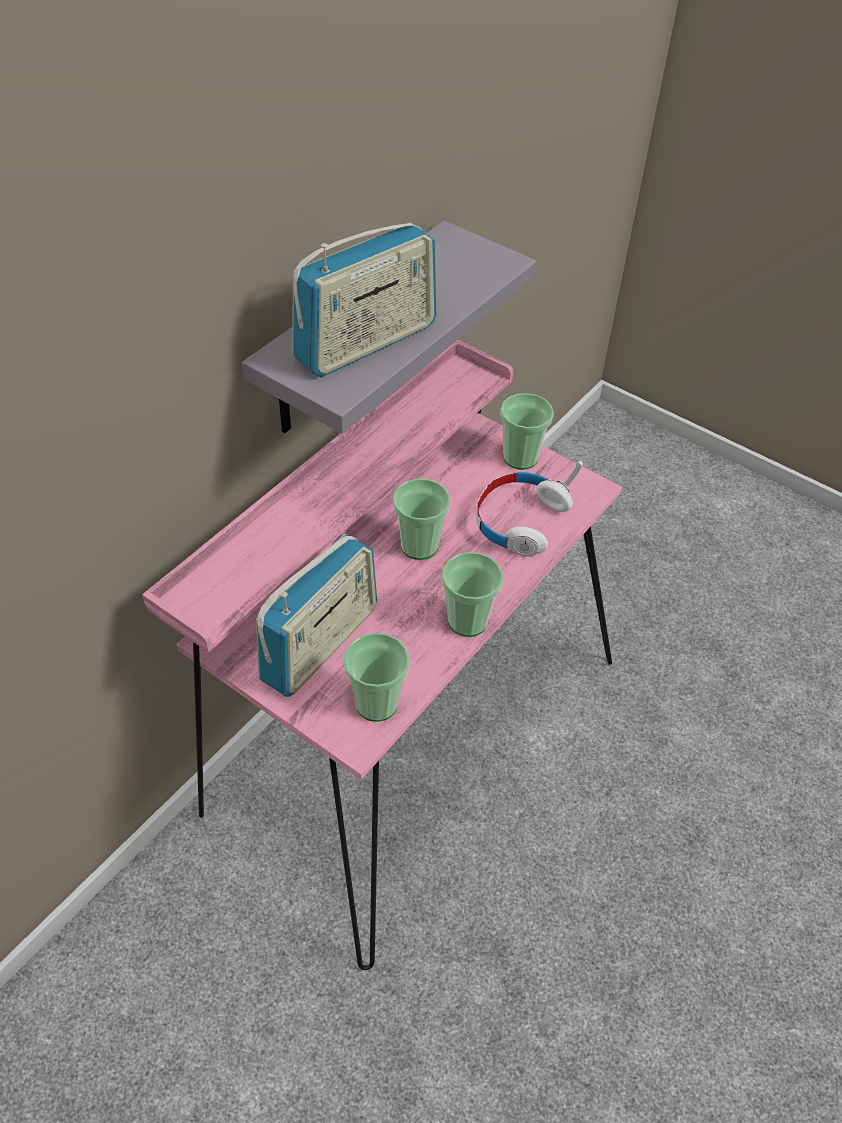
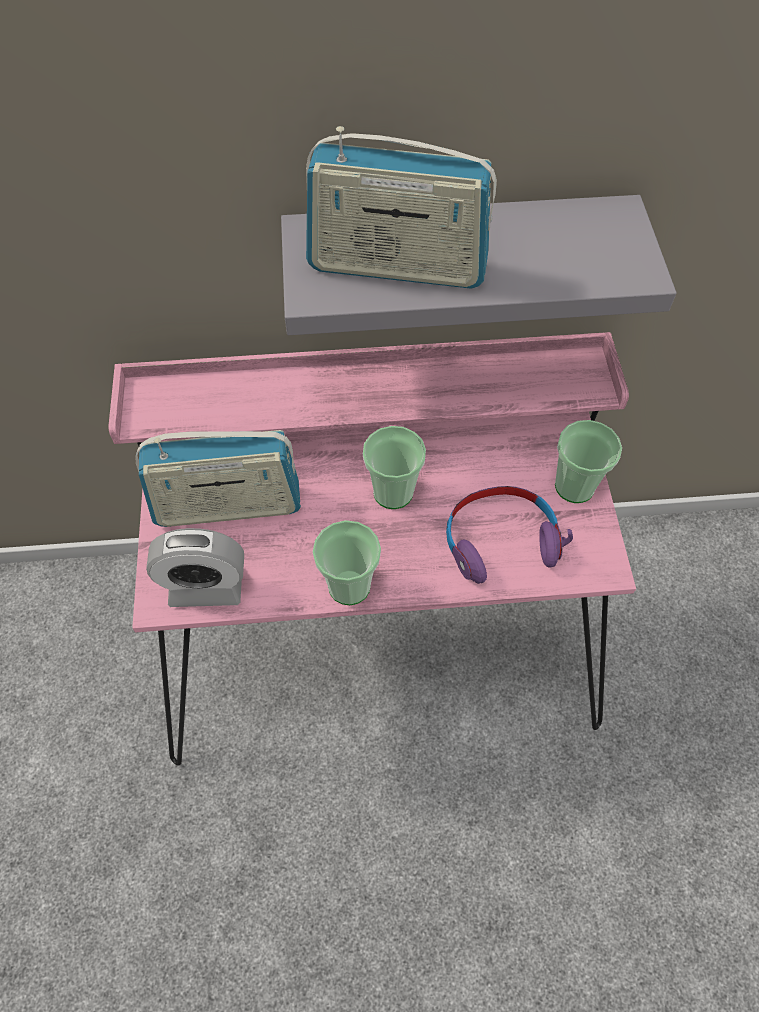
camera: 50 degrees right, 10 degrees up
(376, 703) = (206, 587): cup -> alarm clock
(519, 521) = (500, 540): white headphones -> purple headphones

